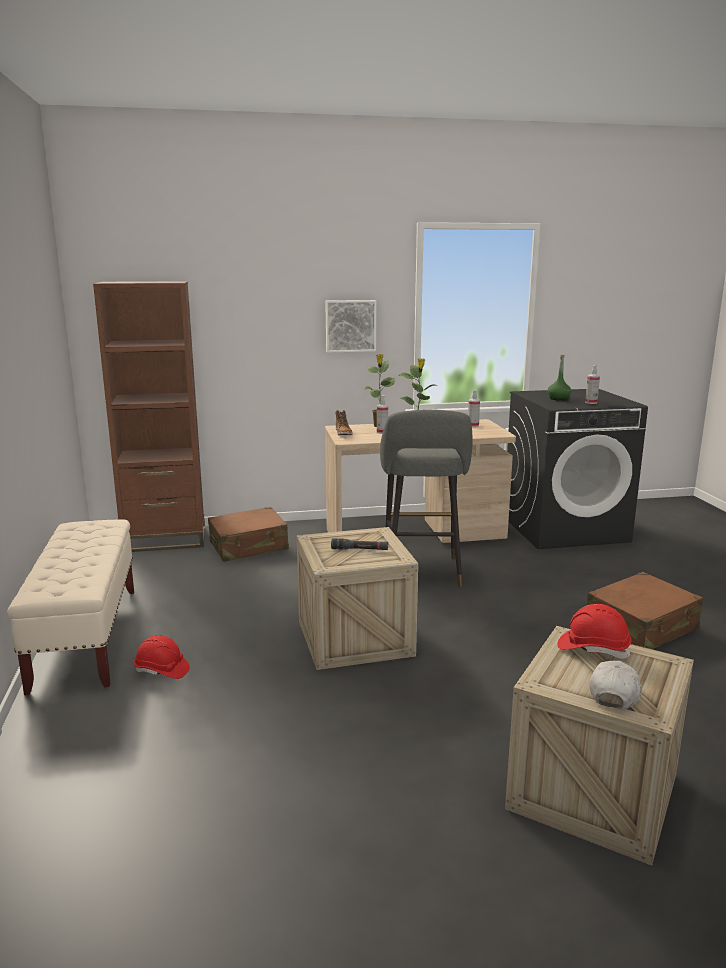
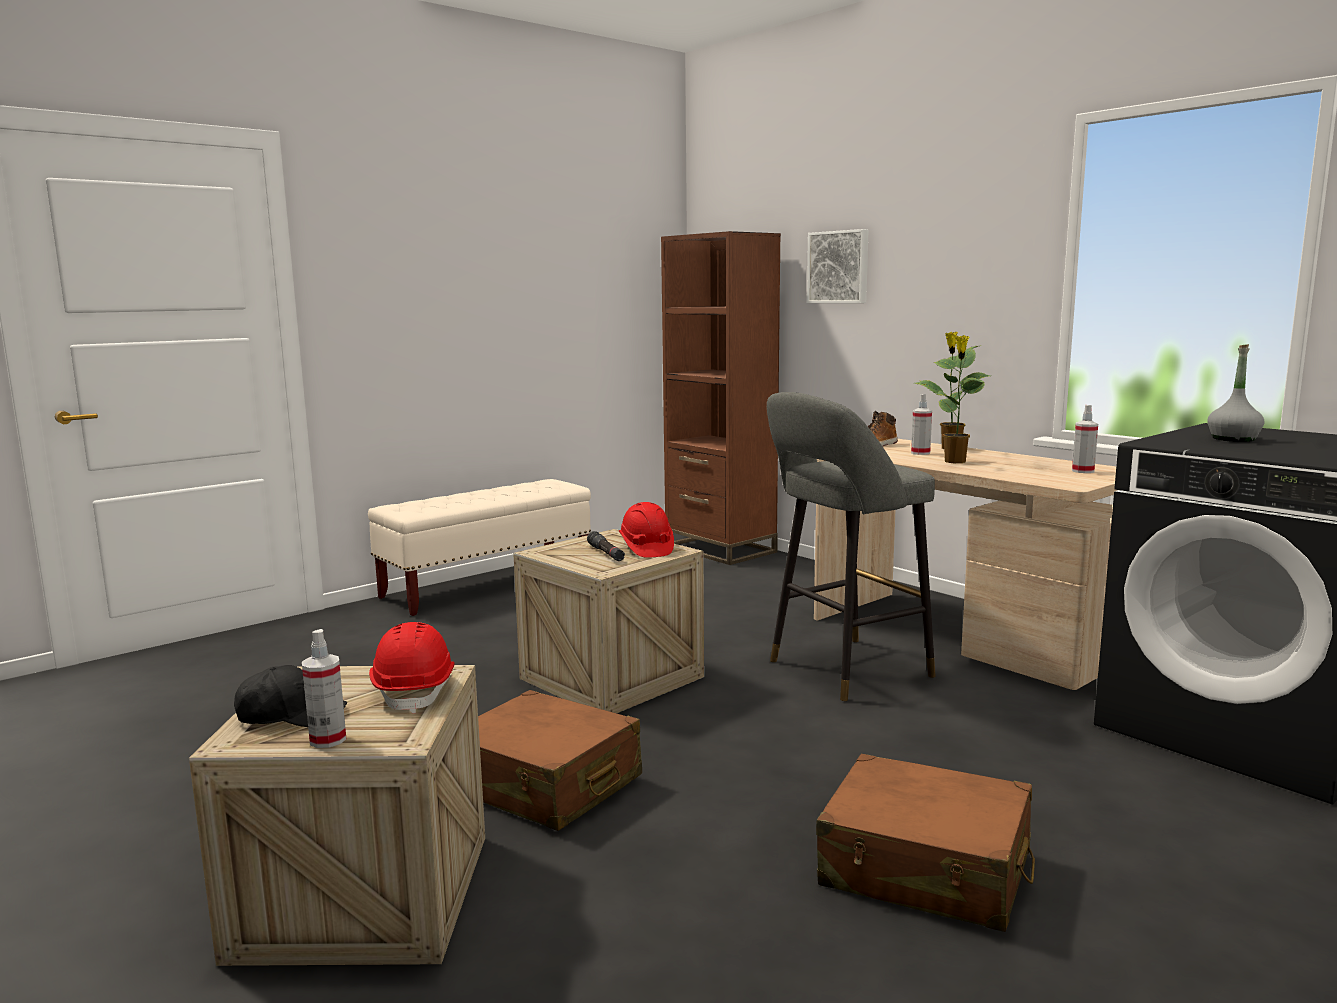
camera: 60 degrees right, 5 degrees down
(162, 670) = (457, 624): red hard hat -> red hard hat (646, 549)
(249, 546) = (764, 579): brown suitcase -> brown suitcase (545, 785)
(350, 326) = (964, 292): picture -> picture (839, 267)
(558, 399) = (1233, 439): green bottle -> grey bottle
(591, 402) = (1268, 450): spray bottle -> spray bottle (328, 739)
(614, 692) = (291, 715): white cap -> black cap

